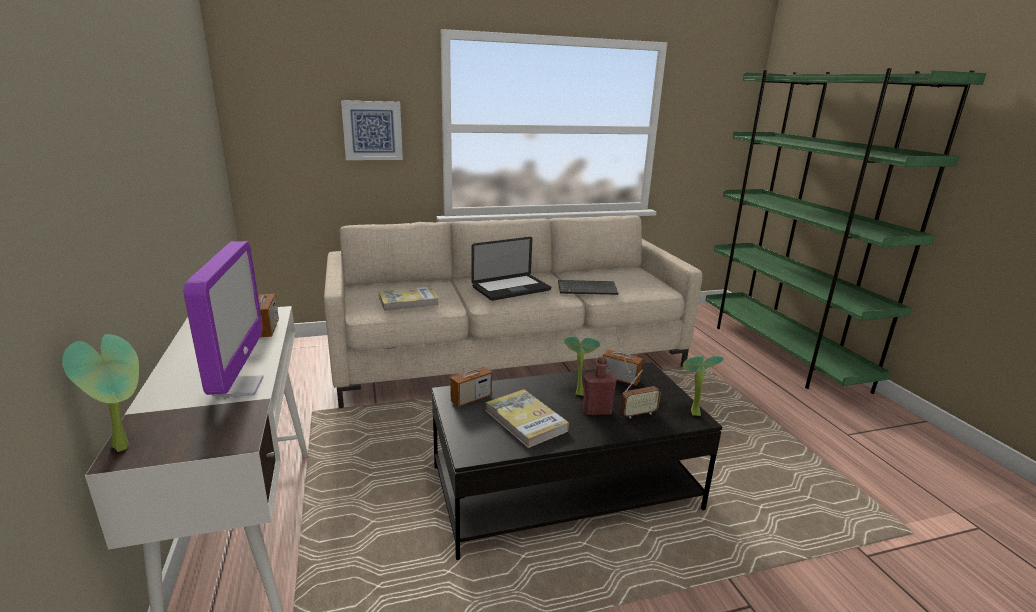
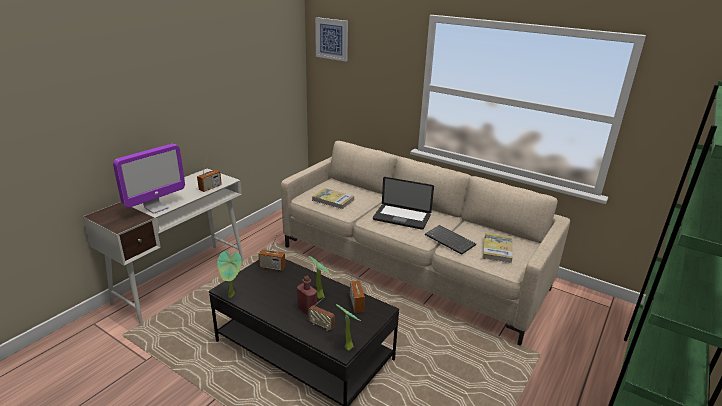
camera: 50 degrees right, 5 degrees up
(126, 445) = (102, 212): potted plant -> potted plant (232, 296)
(372, 130) = (379, 81): picture -> picture (332, 39)
(525, 420) = (270, 291): book -> book (497, 249)

